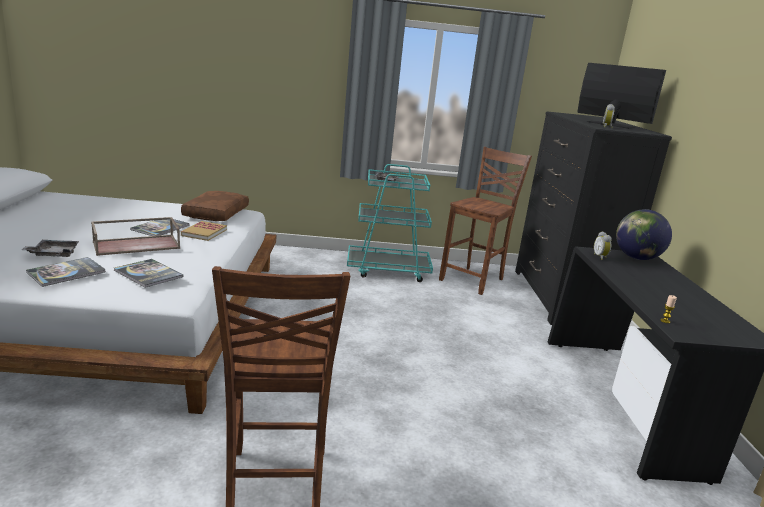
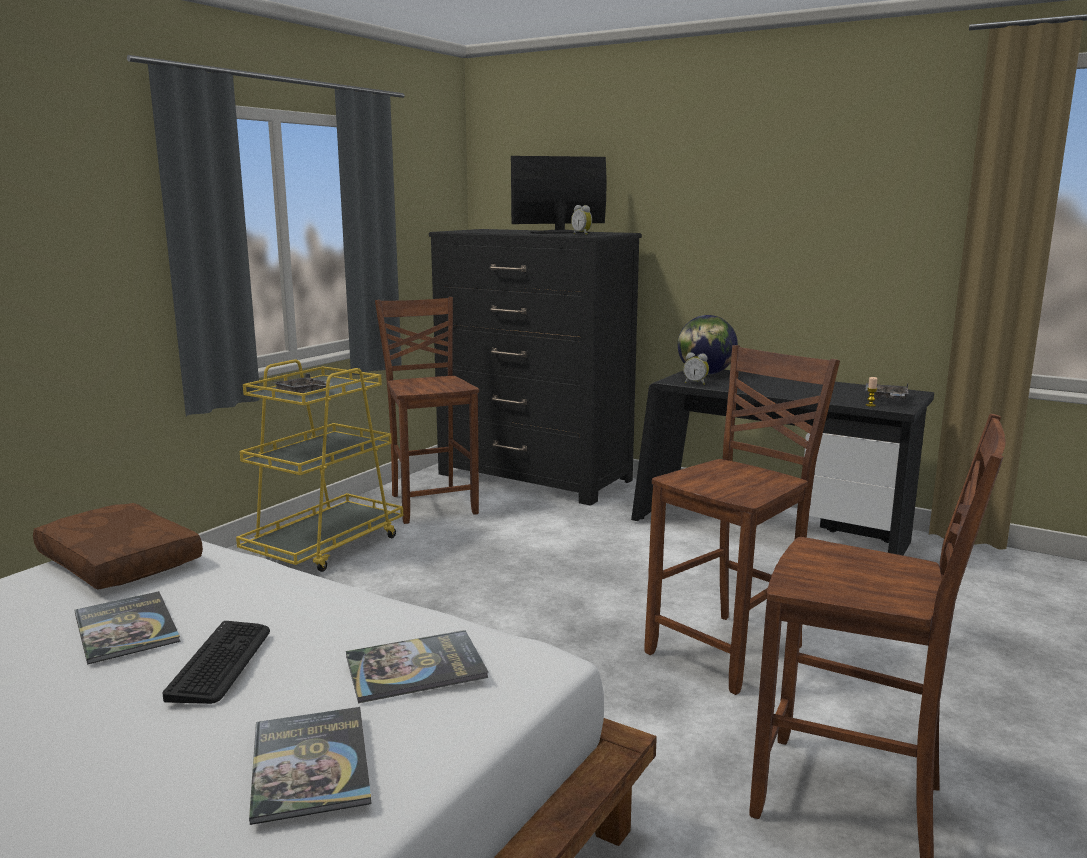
camera: 55 degrees left, 5 degrees down
(54, 254) = (151, 777): grey tray -> grey tray (886, 399)
(137, 245) = (221, 662): brown tray -> keyboard
(204, 232) = (222, 589): book -> none
(388, 270) = (325, 546): turquoise cart -> yellow cart
(413, 415) = (730, 650): none -> brown chair

